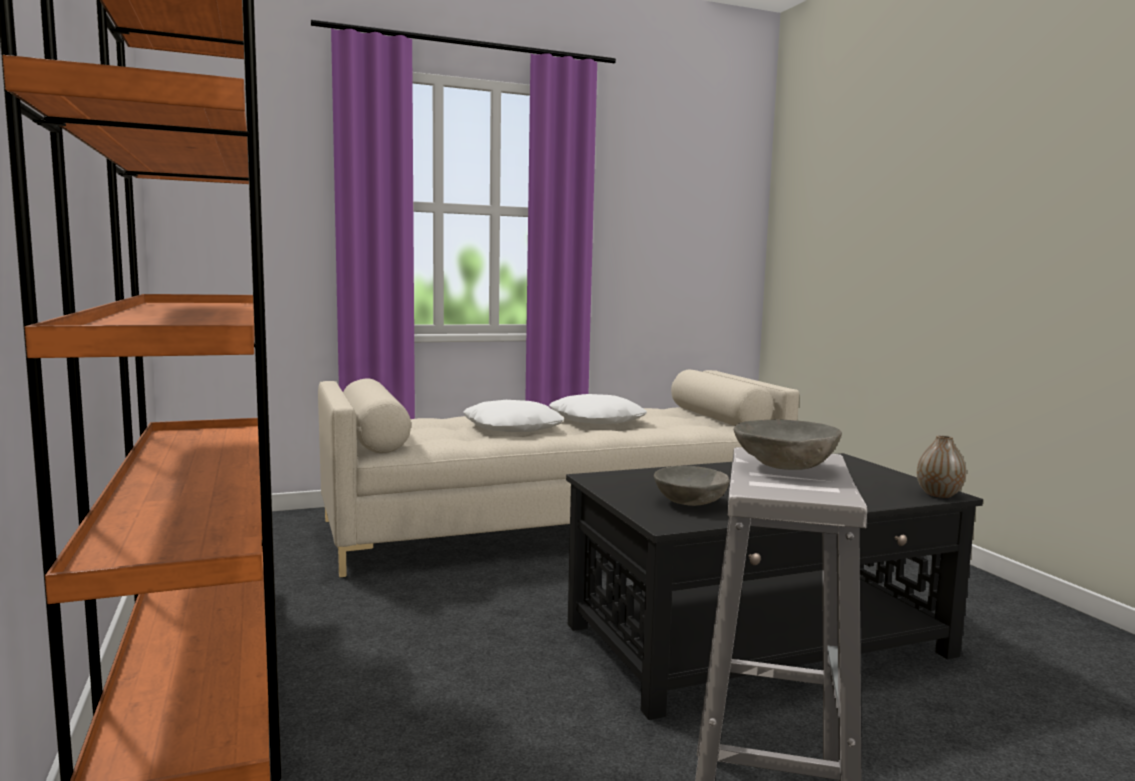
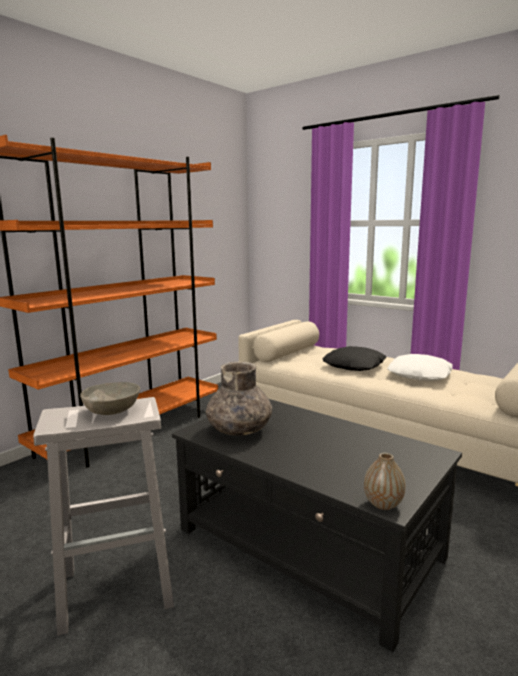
camera: 60 degrees right, 5 degrees up
(513, 428) = (354, 365): white pillow -> black pillow
(690, 502) = (240, 429): grey bowl -> grey vase

